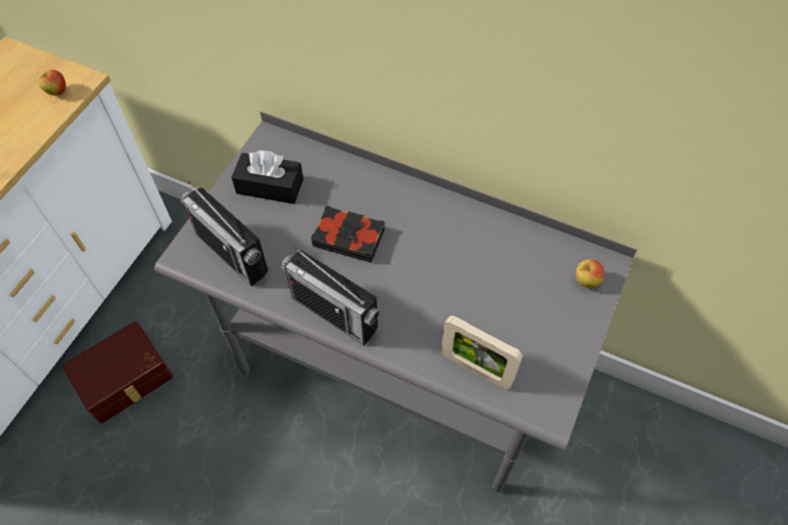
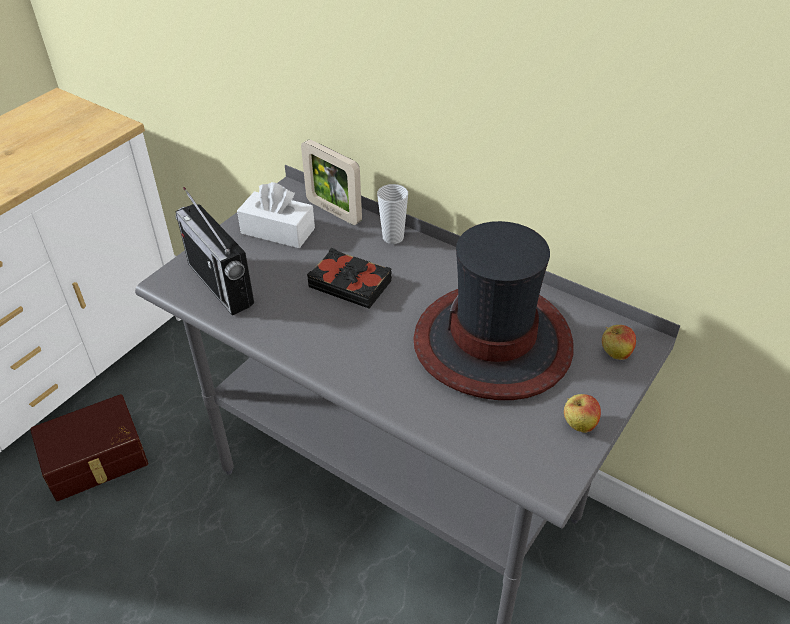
camera: 10 degrees right, 15 degrees down
(57, 92) = (89, 132): apple -> apple (579, 425)
(270, 186) = (278, 231): black tissue box -> white tissue box
(334, 313) = (316, 350): radio -> none
(376, 181) = (393, 237): none -> cup
(476, 369) = (467, 424): picture frame -> picture frame (333, 211)
(484, 284) = (493, 343): none -> hat

